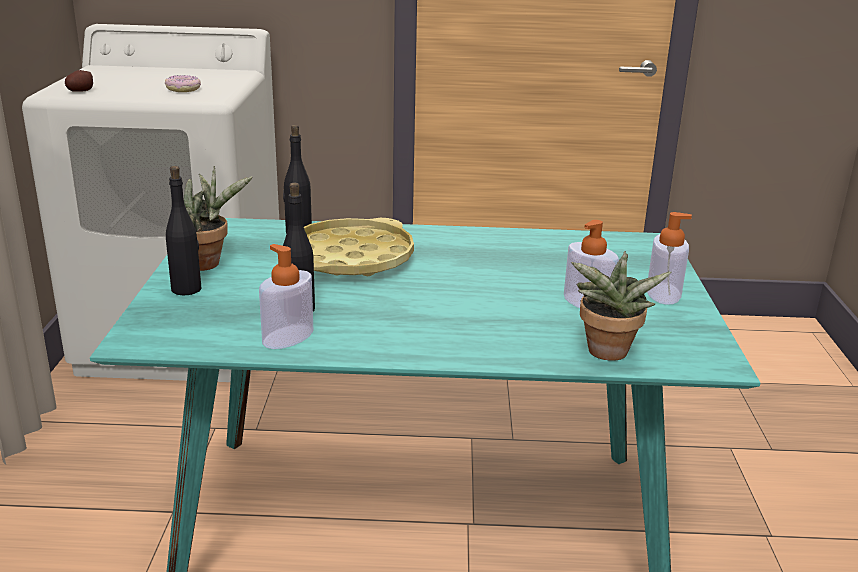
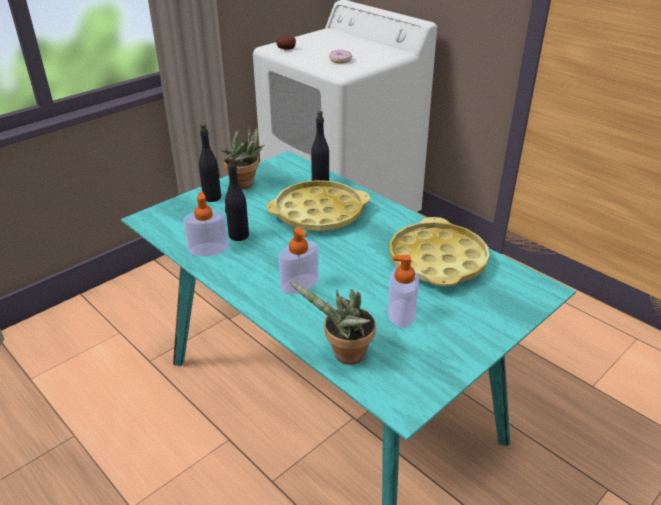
camera: 45 degrees right, 10 degrees up
(538, 253) = (437, 260): none -> yellow tray
(663, 293) = (468, 334): soap dispenser -> soap dispenser (299, 284)

